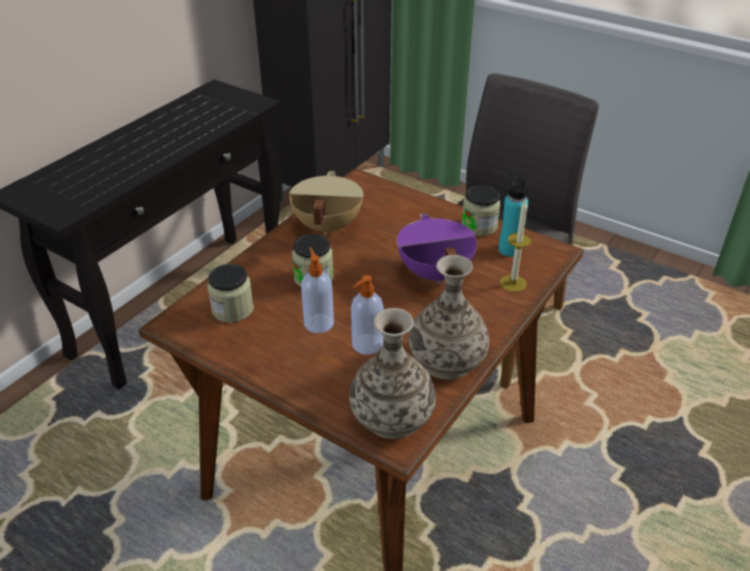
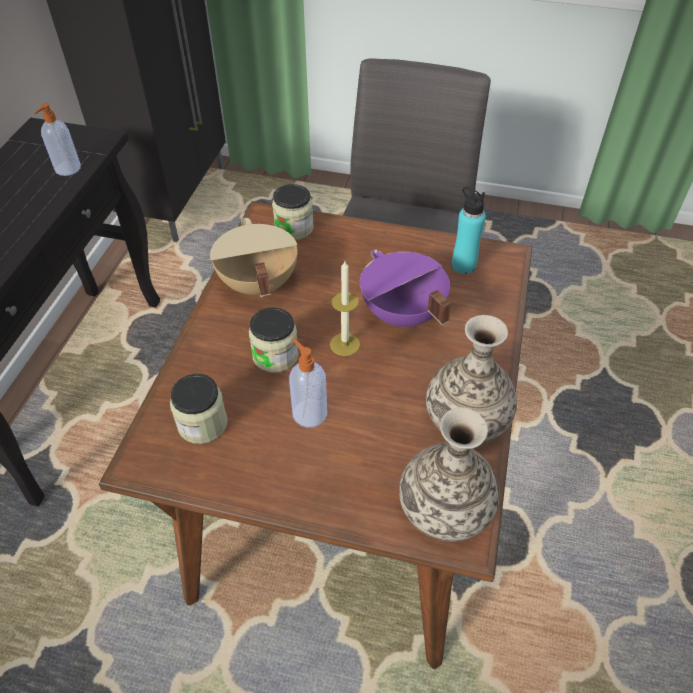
camera: 20 degrees left, 10 degrees up
(366, 345) = (375, 425): soap dispenser -> soap dispenser (67, 169)
(479, 226) = (419, 244): jar -> jar (294, 228)
(513, 283) = (486, 305): candle -> candle (345, 344)

